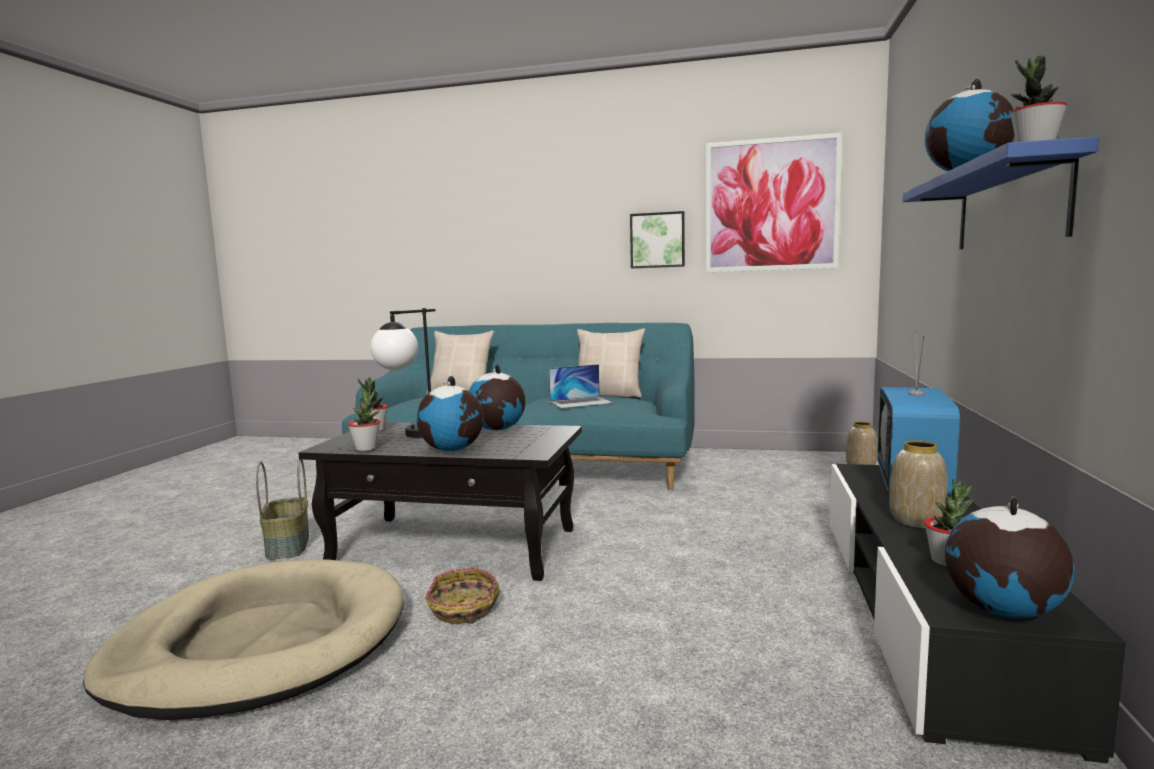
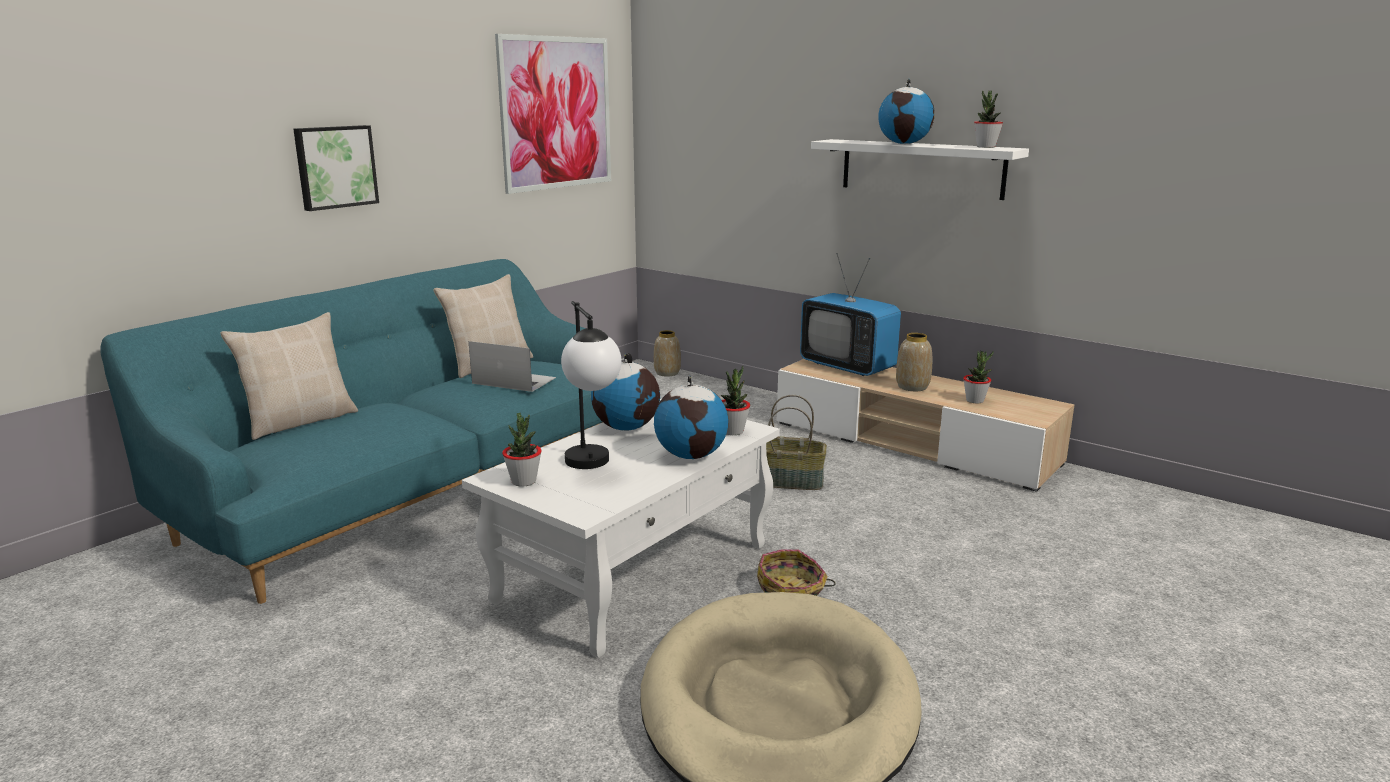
camera: 65 degrees left, 10 degrees up
(289, 545) = (497, 684): basket -> basket (791, 481)
(366, 448) = (623, 492): potted plant -> potted plant (733, 431)
(456, 546) = (635, 571): black coffee table -> white coffee table
(580, 402) = (513, 380): laptop -> laptop turned 75 degrees counterclockwise
(657, 240) = (454, 155): picture -> picture (335, 167)
(925, 609) = (913, 443): black tv stand -> beige tv stand
(1002, 611) = (1038, 411): globe -> none
(1008, 207) = (921, 168): blue shelf -> white shelf

